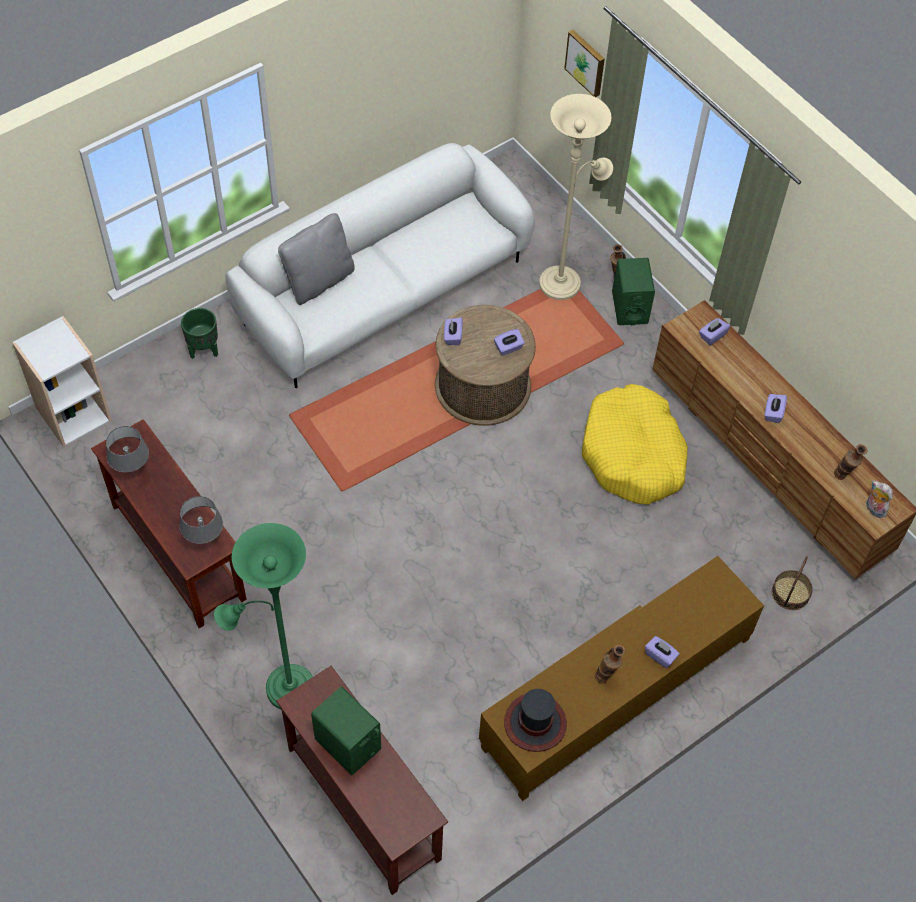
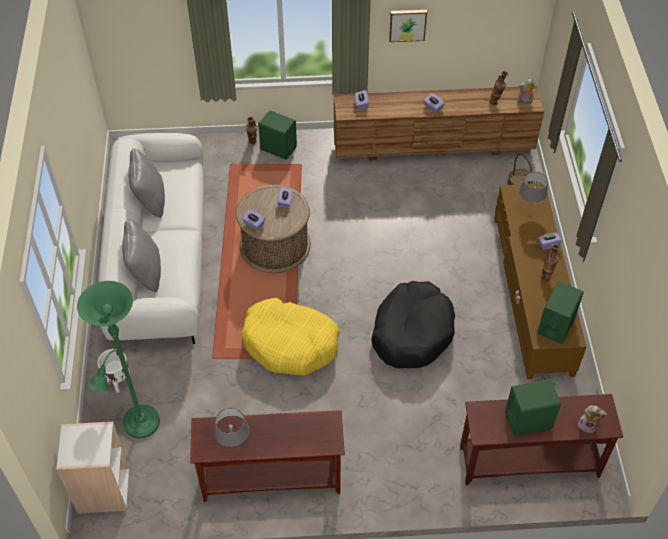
camera: 55 degrees left, 5 degrees down
(204, 350) = (118, 381): green planter -> white planter
(205, 544) = (324, 428): grey table lamp -> grey table lamp (529, 208)
(283, 689) = (419, 466): green floor lamp -> green floor lamp (138, 426)
(383, 814) = (588, 425): none -> plush toy
(417, 227) = (150, 200): none -> grey pillow
(461, 588) = (412, 332): none -> black dog bed
(535, 723) = (556, 325): hat -> green speaker
(563, 281) = (232, 167): beige floor lamp -> none
(586, 62) = (159, 24): picture -> picture (407, 24)
(633, 454) = (380, 201): yellow dog bed -> yellow dog bed (290, 343)

